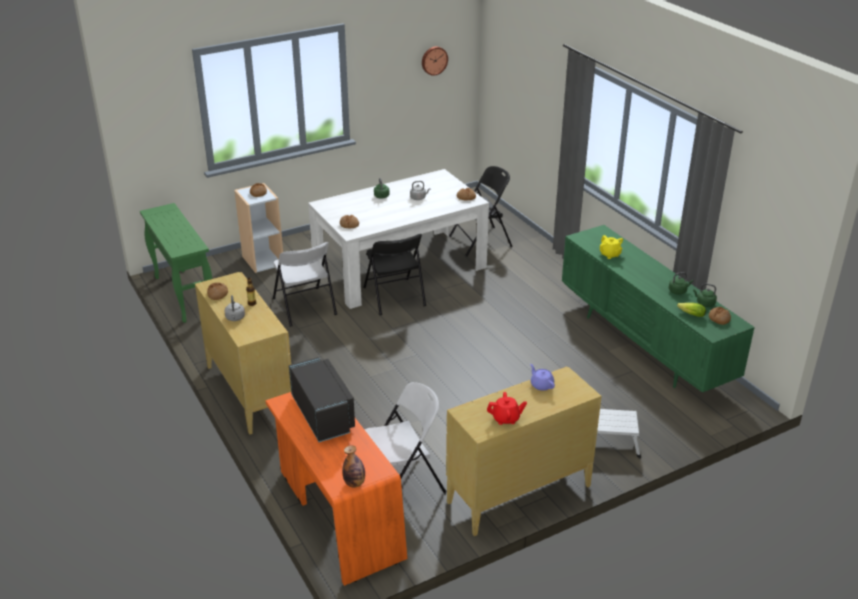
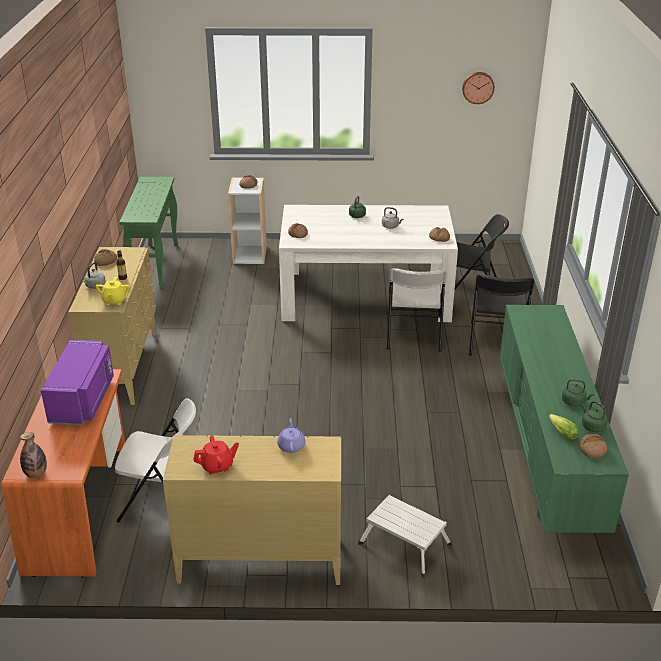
camera: 30 degrees right, 0 degrees up
(304, 307) = (243, 306): white chair -> white chair (413, 334)
(324, 414) = (83, 400): black microwave -> purple microwave
(394, 296) = (332, 322): black chair -> black chair (496, 341)
(506, 418) = (217, 466): red teapot -> red teapot turned 45 degrees counterclockwise
(610, 255) = (535, 338): yellow teapot -> yellow teapot (114, 301)

